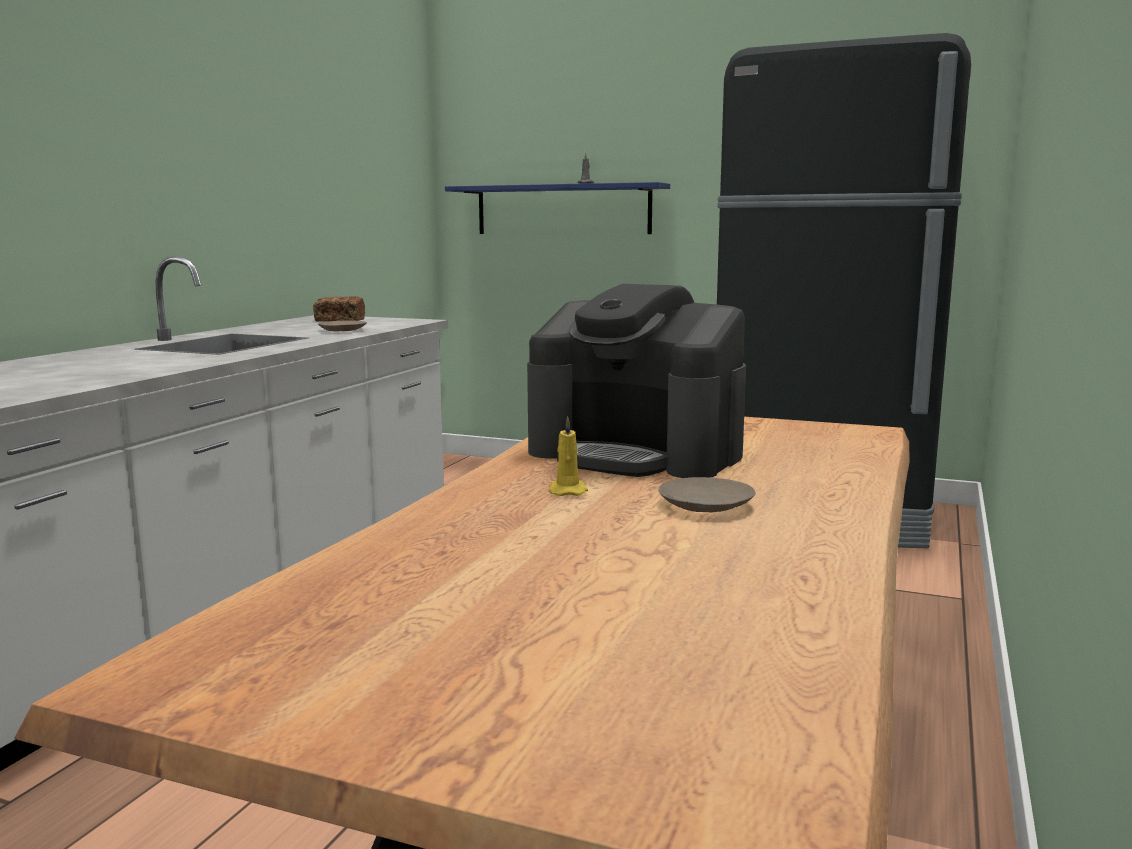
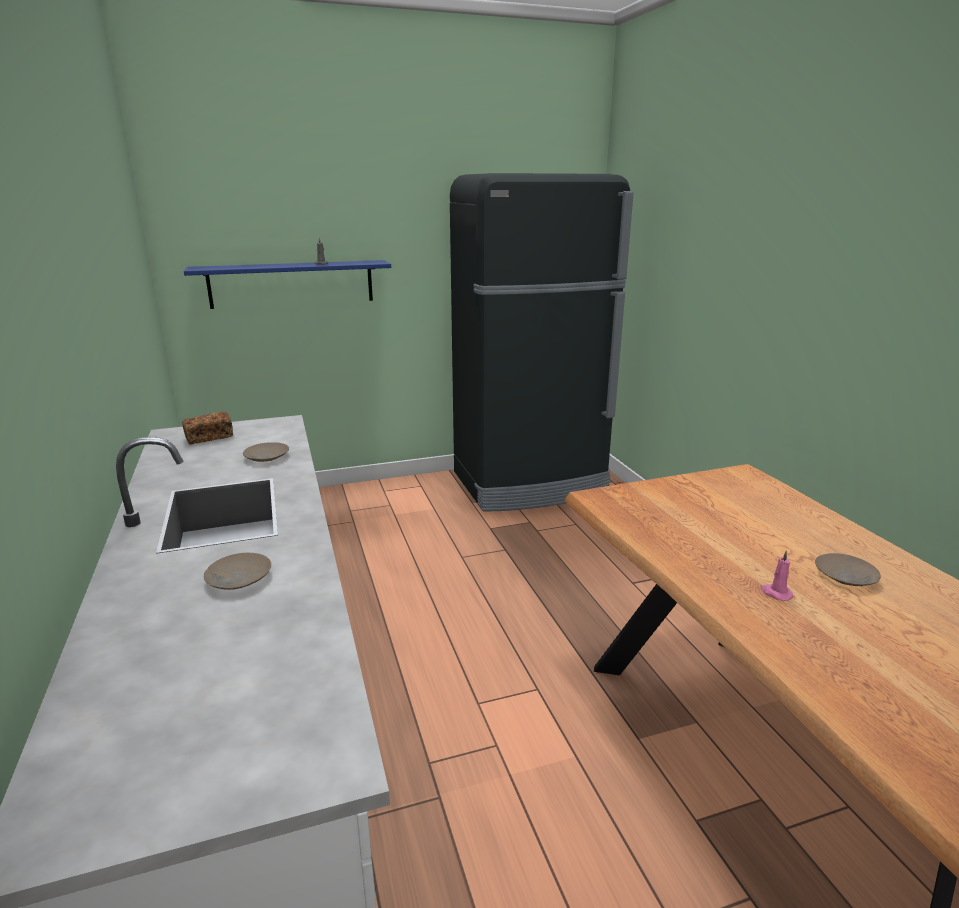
camera: 40 degrees left, 10 degrees up
(133, 362) = (238, 578): none -> beige plate
(567, 491) = (775, 593): yellow candle -> pink candle
(637, 453) = (715, 538): coffee machine -> none

